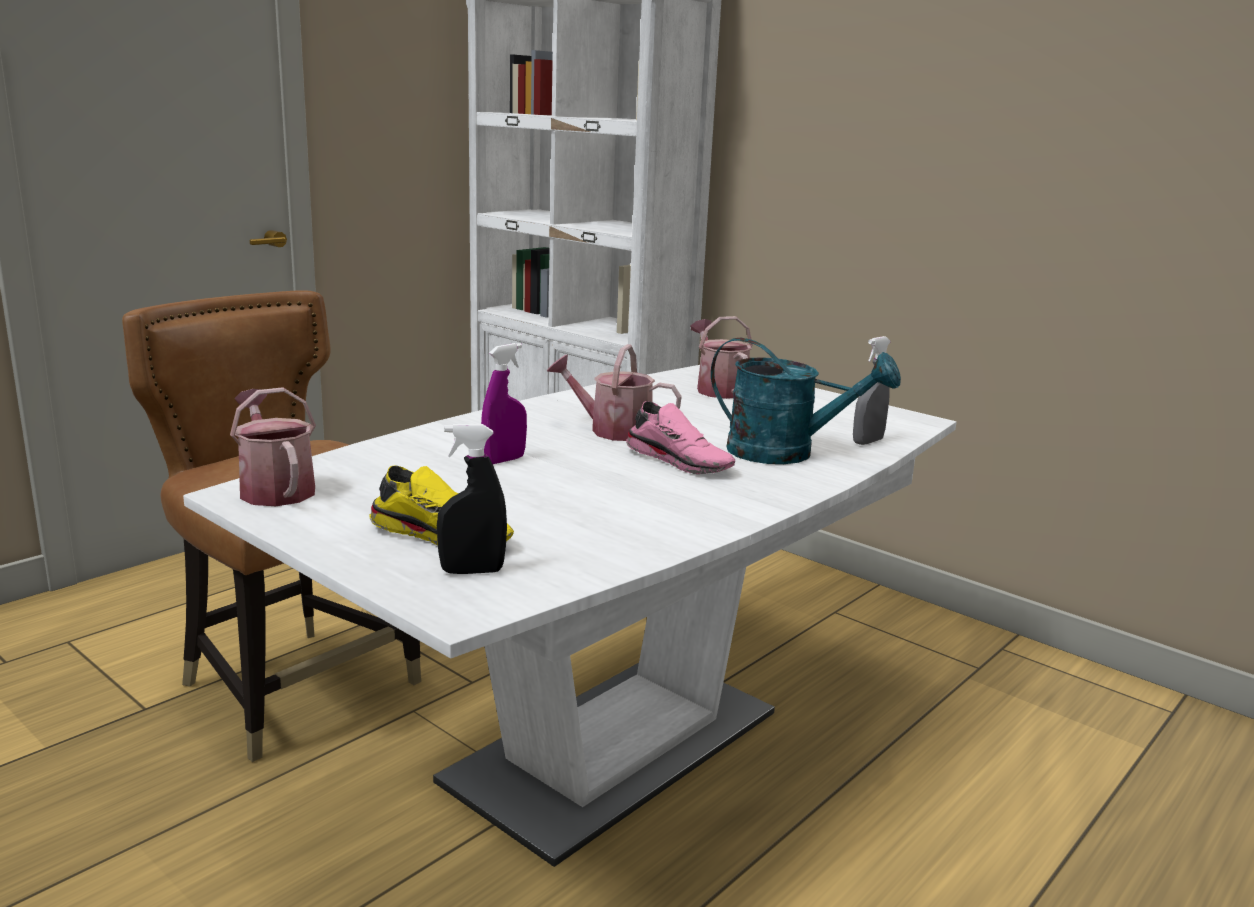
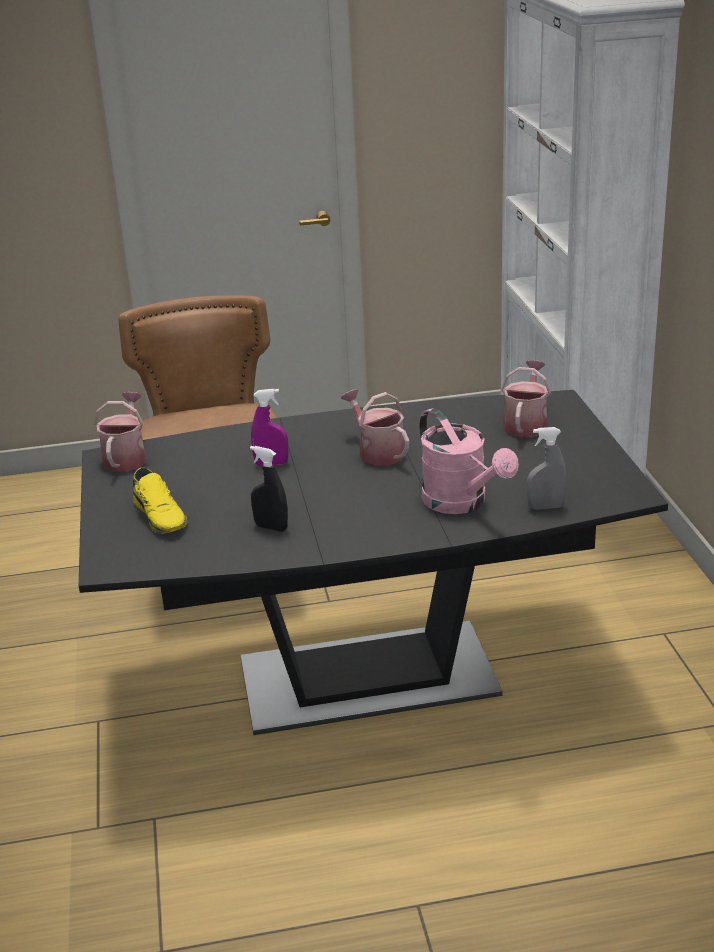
camera: 40 degrees right, 10 degrees up
(472, 571) = (143, 544): black spray bottle -> black spray bottle (271, 527)
(614, 747) = (368, 678): white dining table -> black dining table
(681, 461) = (378, 492): pink shoe -> none
(786, 453) = (462, 503): turquoise watering can -> pink watering can

